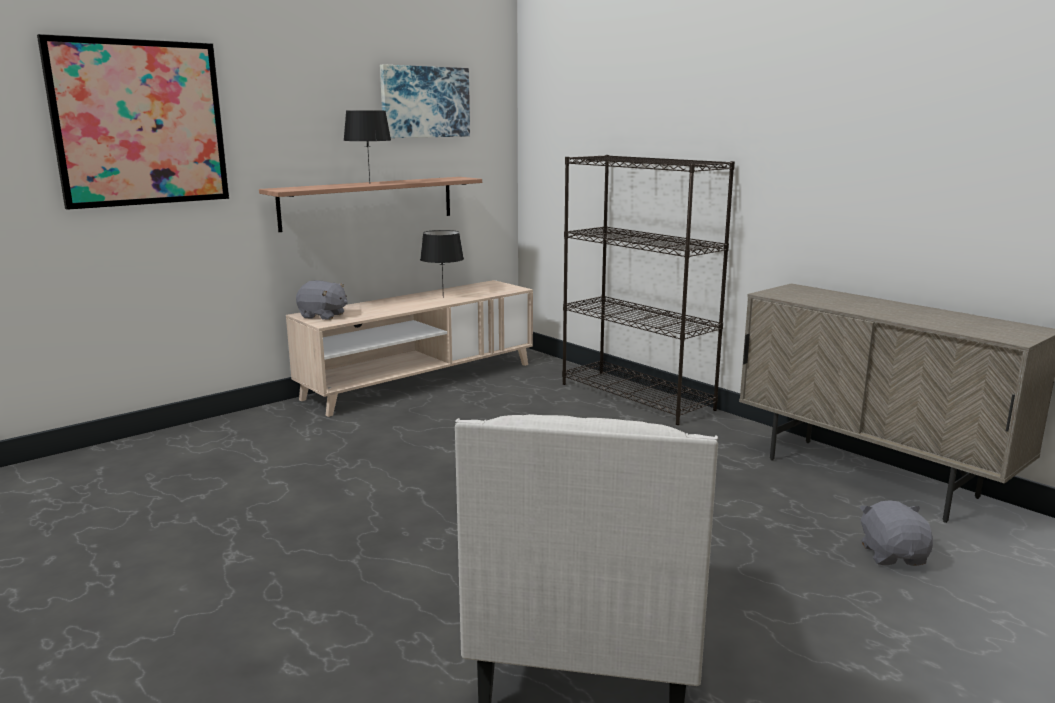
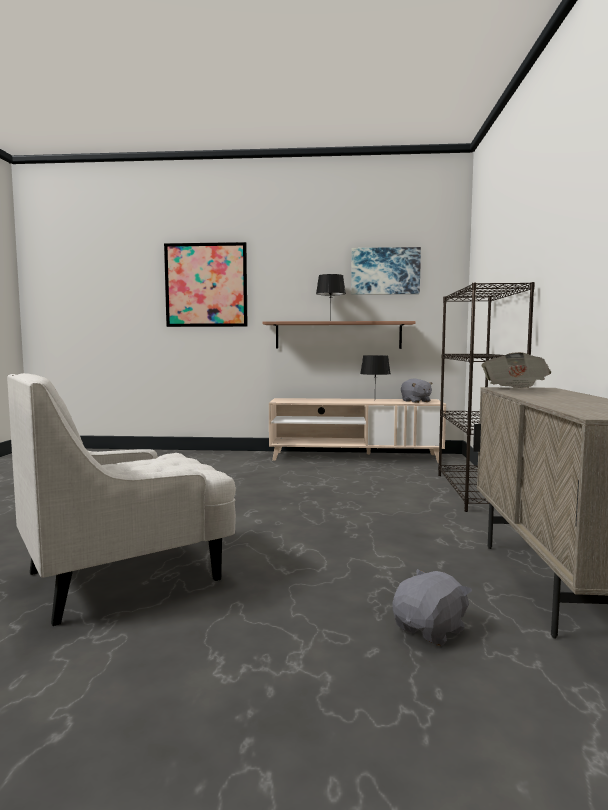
camera: 45 degrees right, 10 degrees down
(323, 316) = (287, 399): grey plush toy -> grey plush toy (416, 401)
(798, 296) = (515, 390): none -> newspaper

